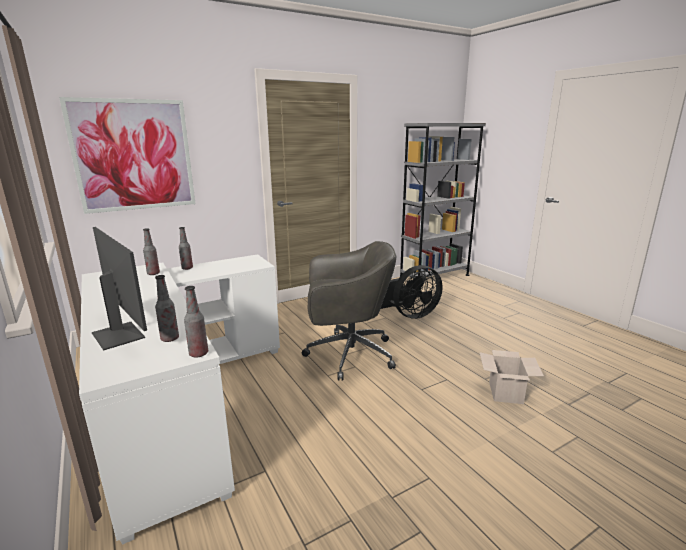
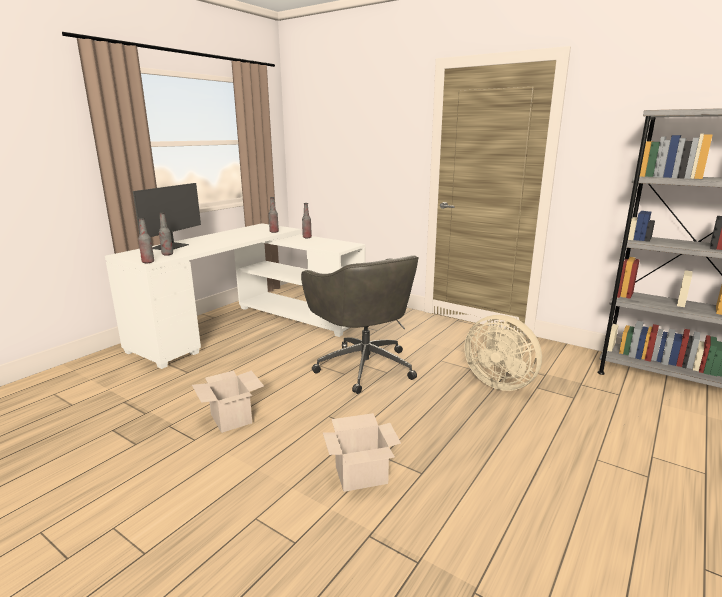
camera: 65 degrees right, 0 degrees up
(134, 155) = (335, 145): picture -> none
(400, 445) = (232, 419): none -> cardboard box
(410, 314) = (499, 382): black fan -> beige fan

